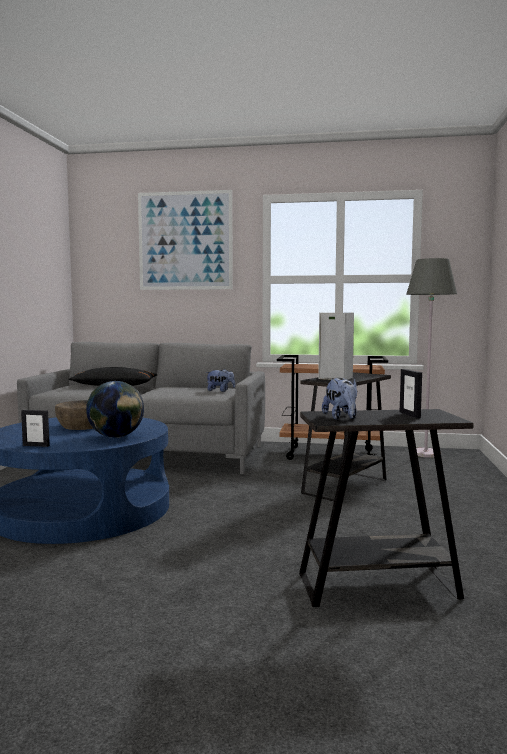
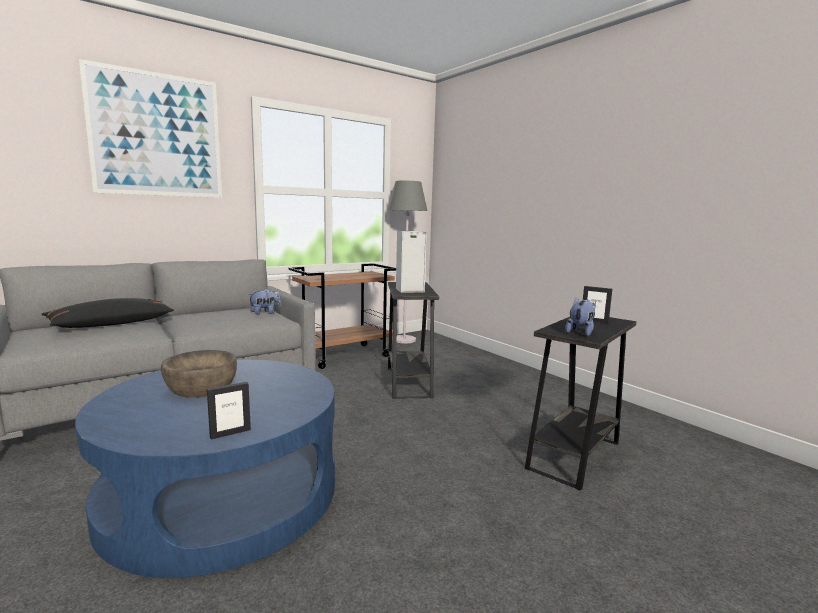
camera: 45 degrees left, 5 degrees up
(116, 437) = (290, 392): globe -> none
(341, 418) = (580, 332): plush toy -> plush toy turned 90 degrees counterclockwise

